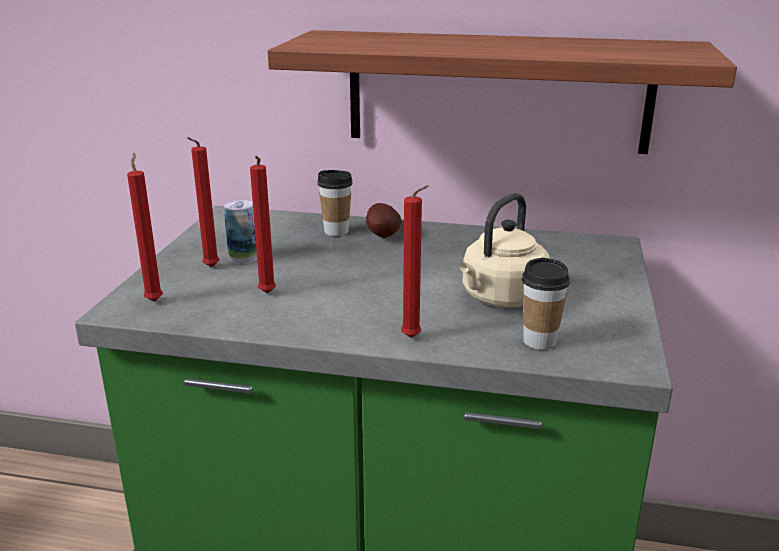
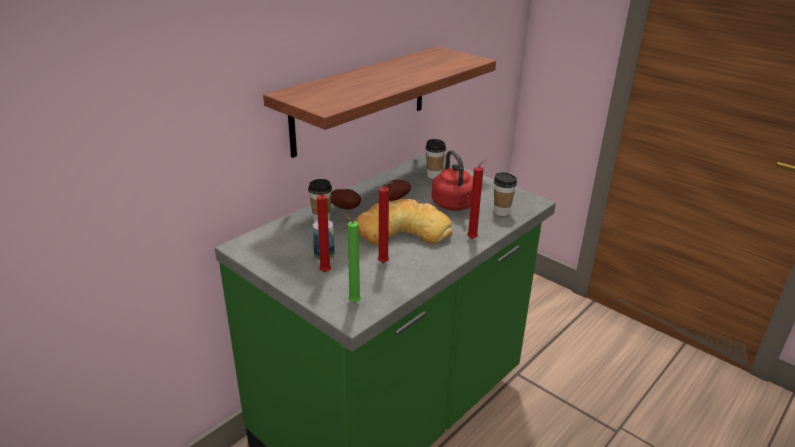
camera: 60 degrees left, 5 degrees up
(154, 300) = (352, 302): red candle -> green candle
(369, 282) = (402, 230): none -> bread
(453, 255) = (394, 199): none -> potato
(500, 298) = (454, 205): beige kettle -> red kettle
(573, 261) = (434, 175): none -> cup

